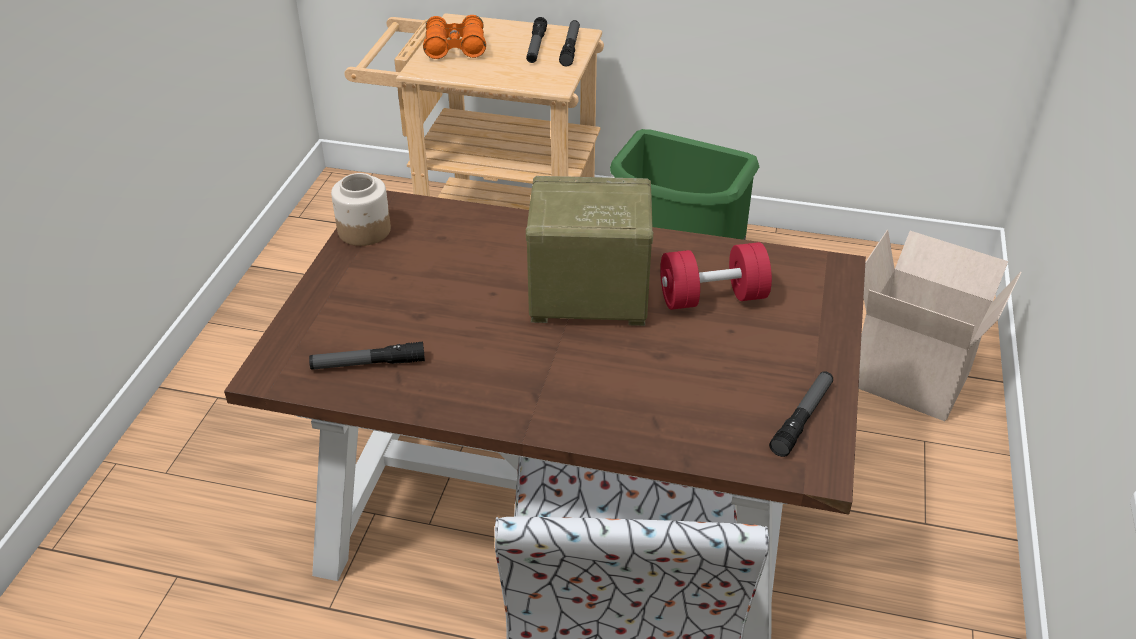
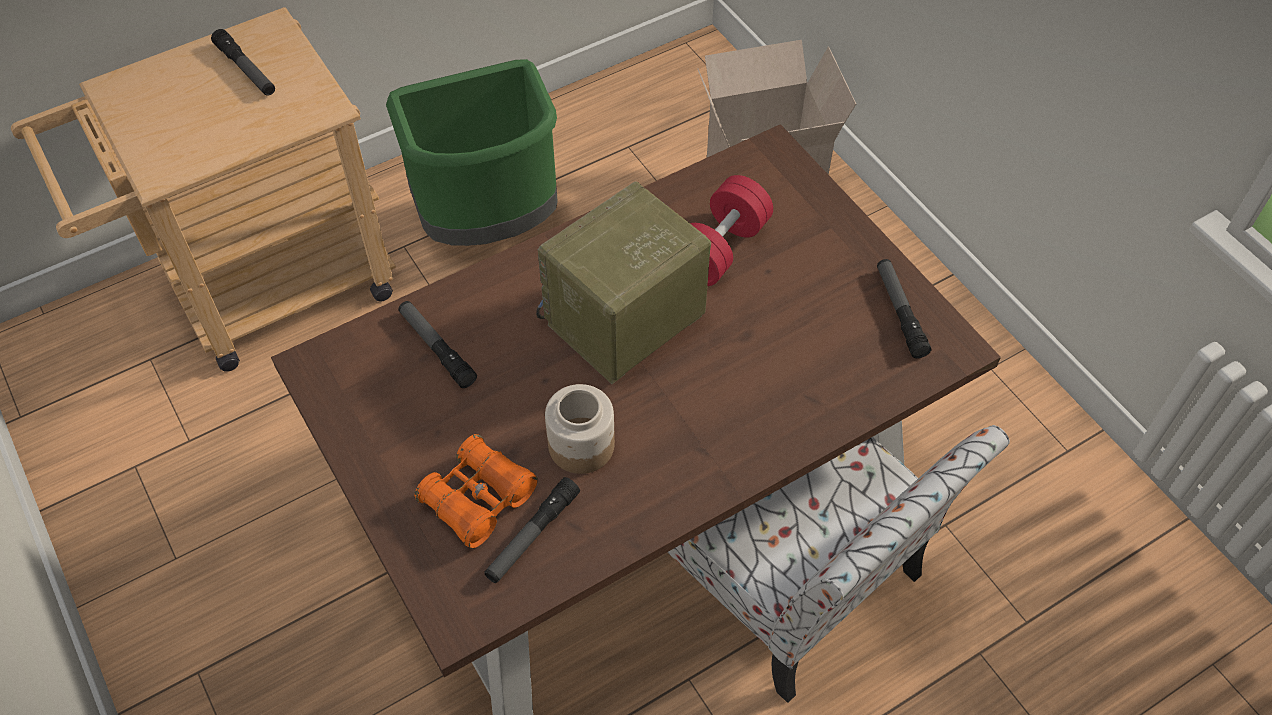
camera: 45 degrees left, 15 degrees up
(363, 230) = (339, 405): jar -> jar (580, 446)
(455, 47) = (161, 123): orange binoculars -> orange binoculars (478, 499)
(570, 48) = (284, 50): flashlight -> flashlight (437, 348)

